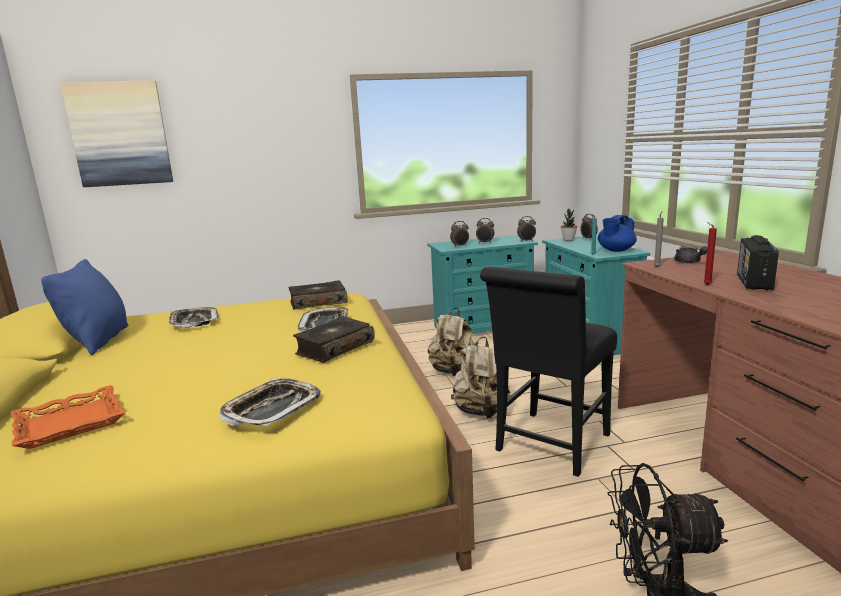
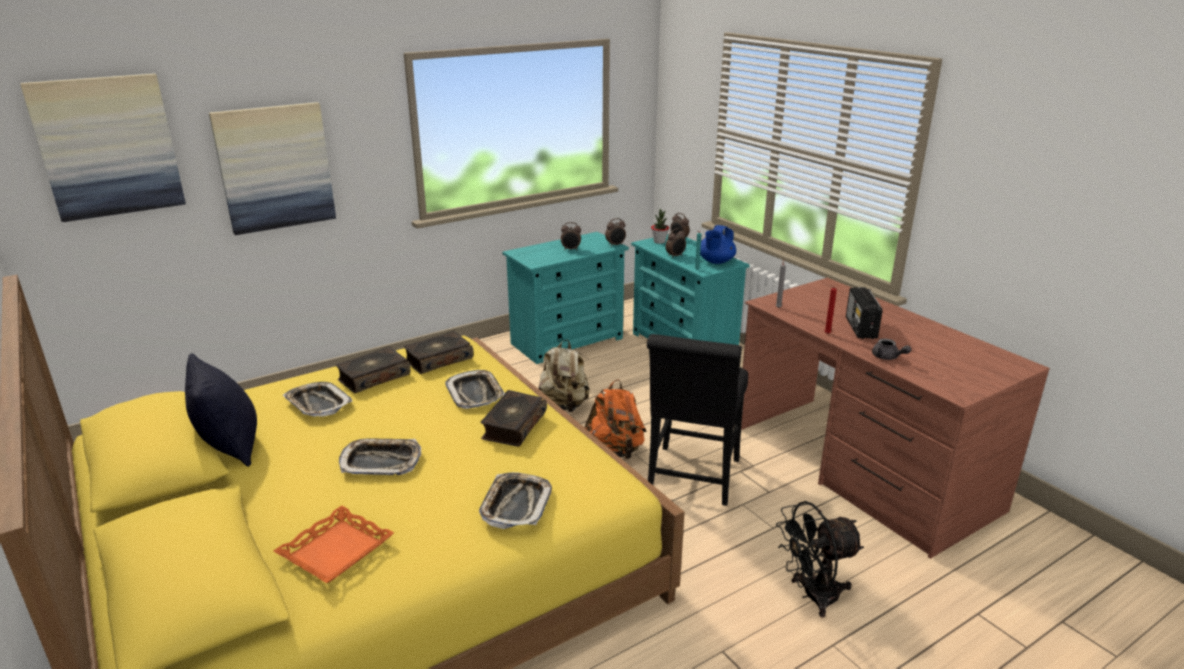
camera: 20 degrees left, 10 degrees up
(98, 341) = (230, 445): blue pillow -> black pillow
(193, 362) = (381, 462): none -> tray
(243, 160) = (275, 167): none -> picture
(255, 309) = (373, 377): none -> book
(460, 246) = (546, 257): alarm clock -> alarm clock (675, 256)
(481, 412) = (615, 451): beige backpack -> orange backpack
(689, 262) = (802, 298): grey teapot -> grey teapot (888, 357)

